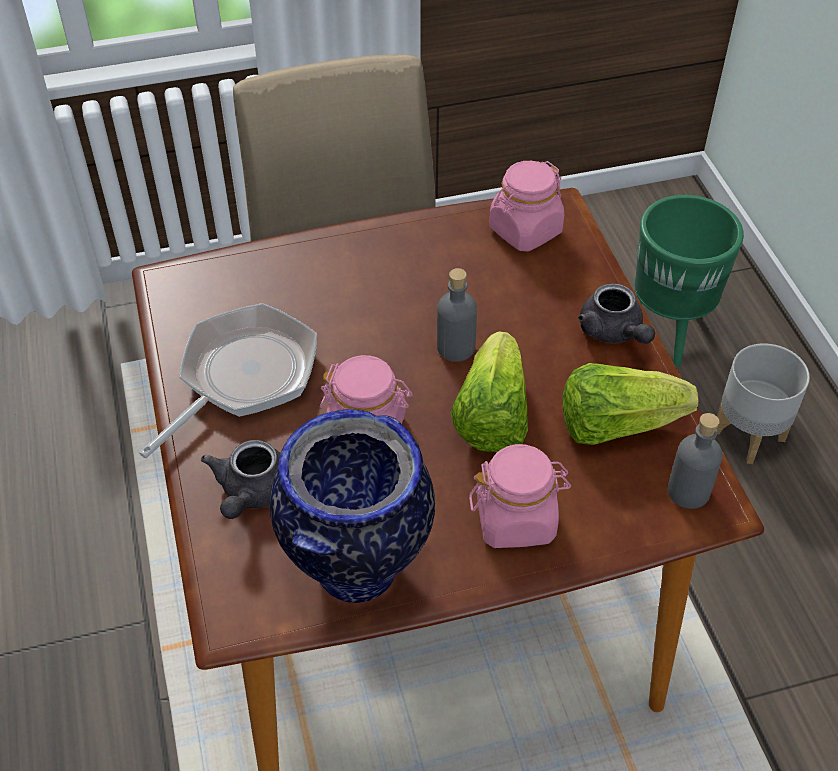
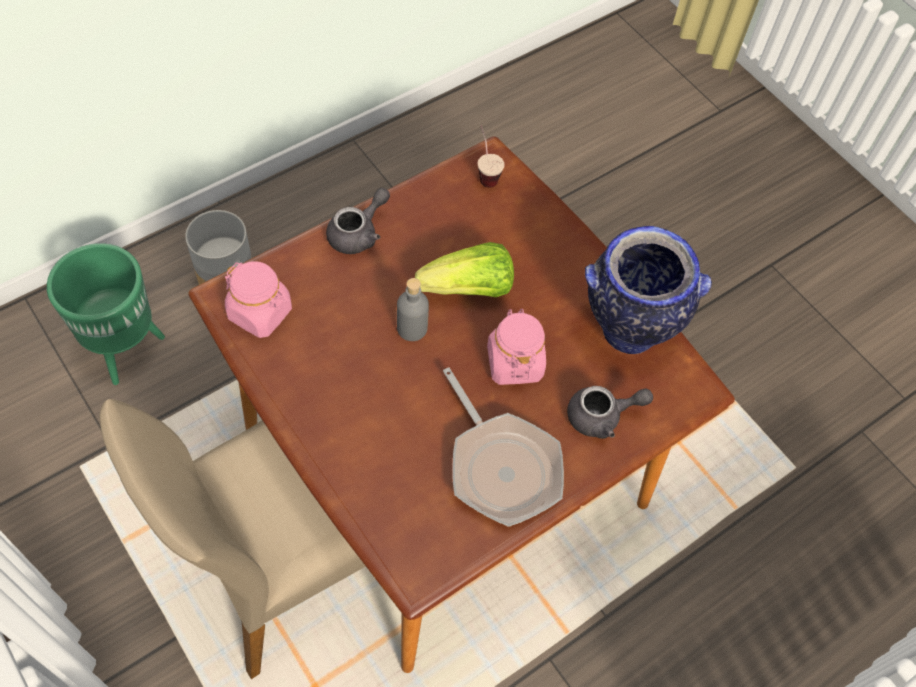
camera: 115 degrees left, 10 degrees up
(242, 377) = (501, 466): frying pan -> frying pan turned 135 degrees counterclockwise
(516, 519) = (548, 256): pink jar -> none
(616, 425) = (446, 217): lettuce -> none
(688, 491) = (485, 172): grey bottle -> cup

